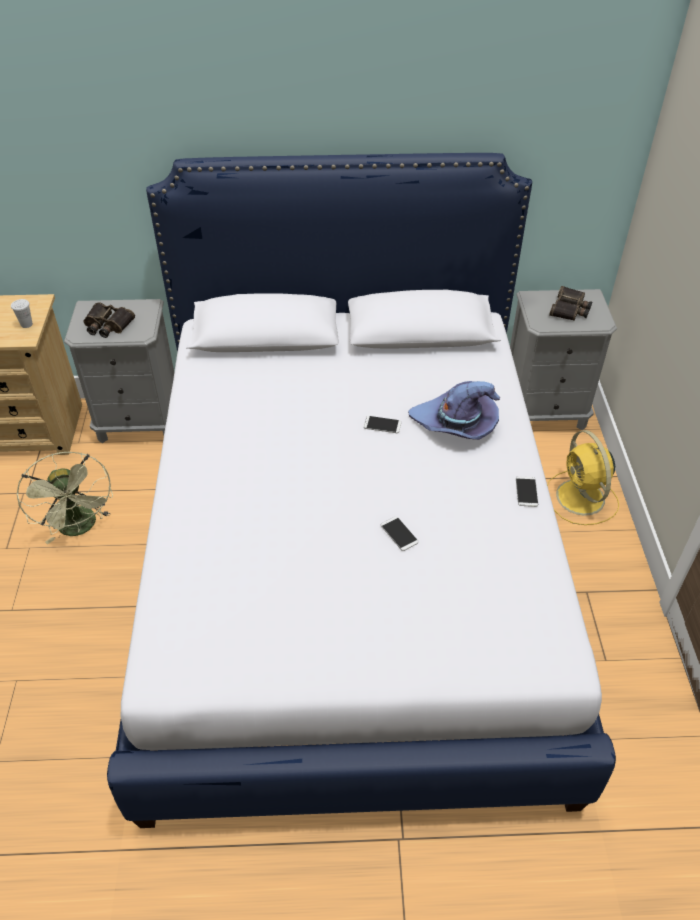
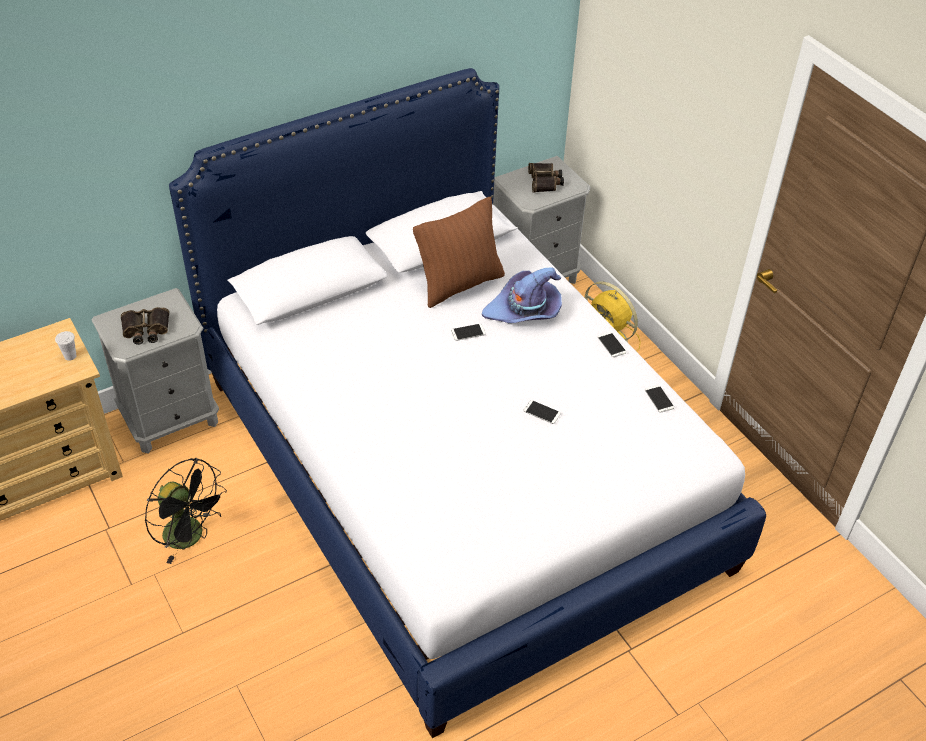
camera: 30 degrees left, 0 degrees up
(80, 528) = (191, 537): green fan -> black fan
(408, 377) = (460, 284): none -> brown pillow
(541, 571) = (659, 399): none -> phone

